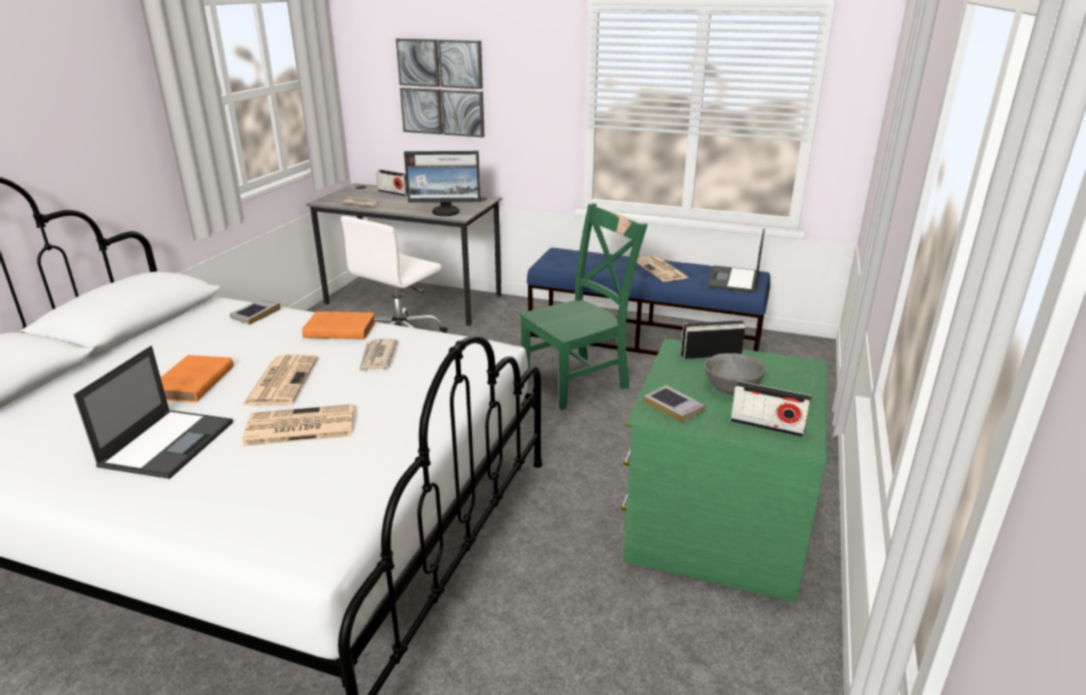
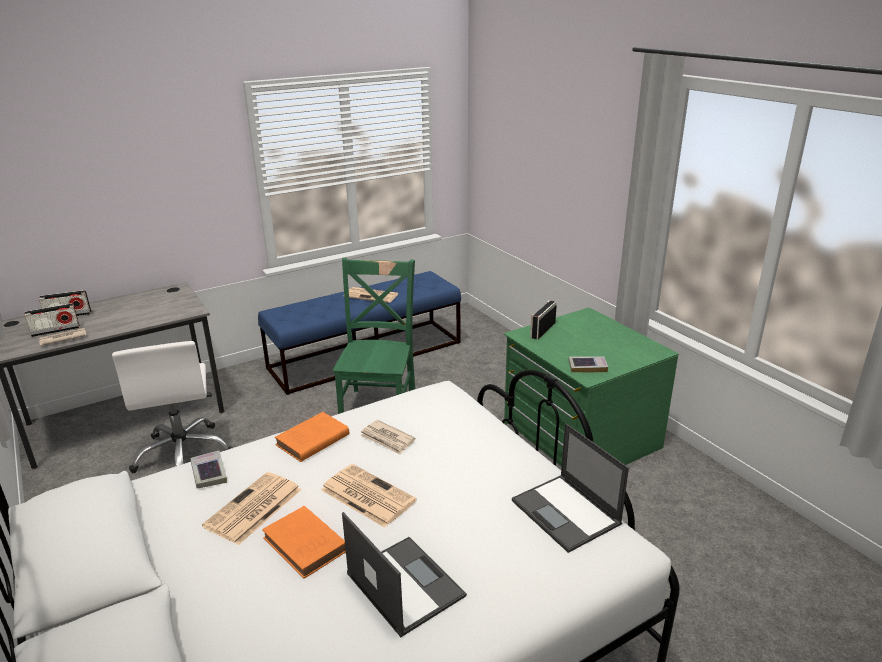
camera: 50 degrees left, 0 degrees up
(299, 427) = (455, 508): newspaper -> newspaper (253, 509)
(441, 87) = (95, 190): picture -> none
(446, 212) = (171, 312): monitor -> none
(731, 387) = (585, 342): grey bowl -> none
(734, 280) = (425, 284): laptop -> laptop (566, 513)
(767, 426) = (635, 352): radio -> radio (55, 331)

